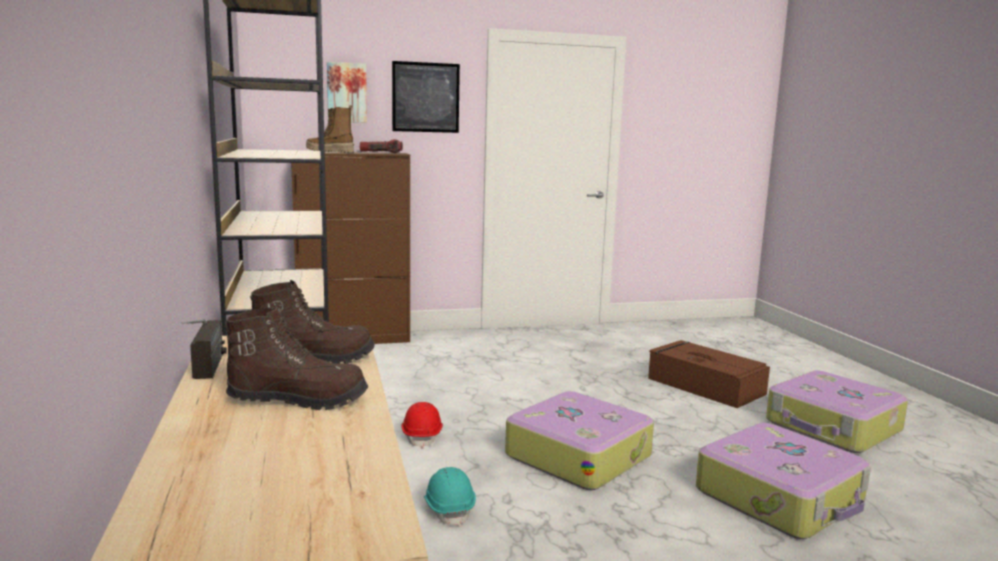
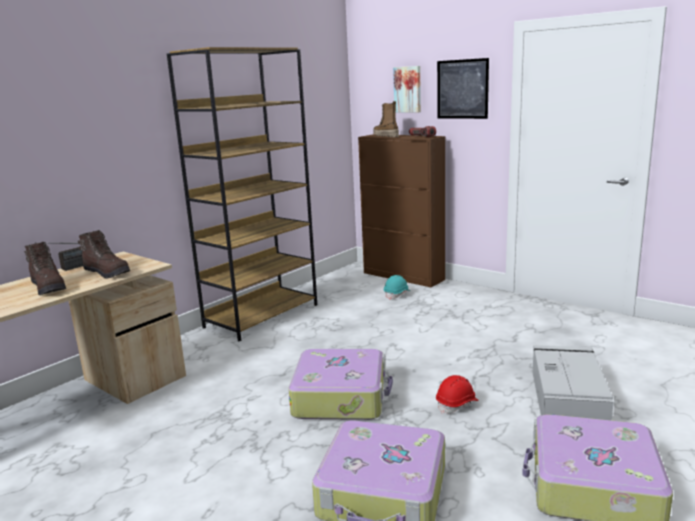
camera: 55 degrees right, 5 degrees up
(422, 436) = (299, 347): red hard hat -> red hard hat (457, 404)
(449, 509) = (222, 388): turquoise hard hat -> turquoise hard hat (397, 294)
(704, 385) = (567, 398): brown storage box -> grey storage box

